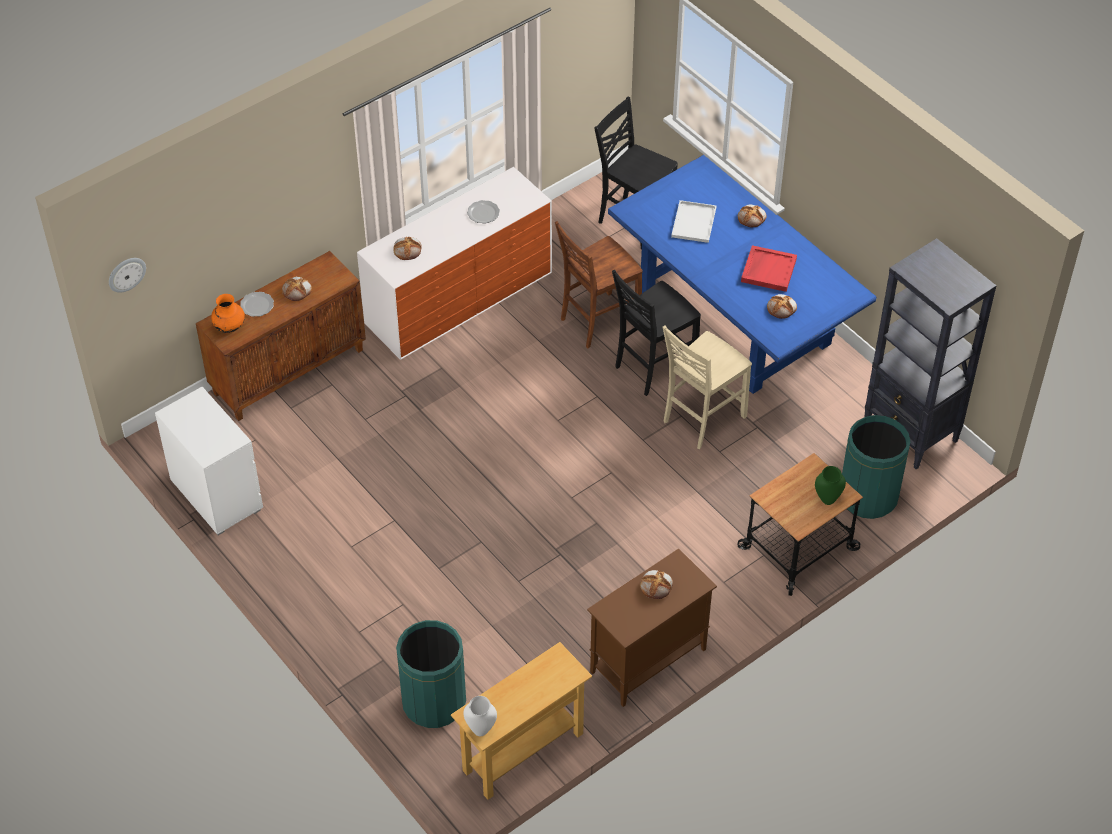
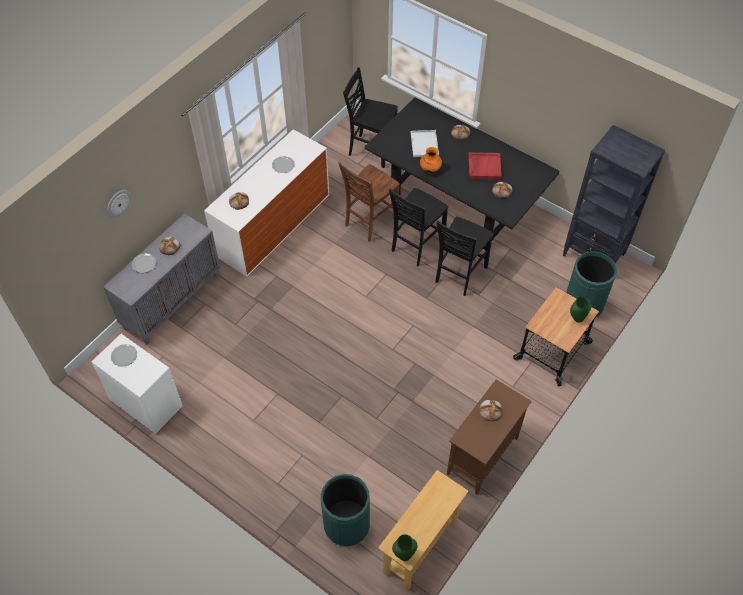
camera: 15 degrees left, 5 degrees up
(126, 274) = (46, 266): wall clock -> wall clock (118, 203)
(198, 414) = (124, 355): none -> plate
(229, 327) = (128, 284): orange vase -> orange vase (430, 169)
(289, 370) = (172, 300): brown cabinet -> grey cabinet
(480, 730) = (404, 555): white vase -> green vase
(701, 419) = (459, 274): beige chair -> black chair
(734, 318) = (457, 201): blue dining table -> black dining table

